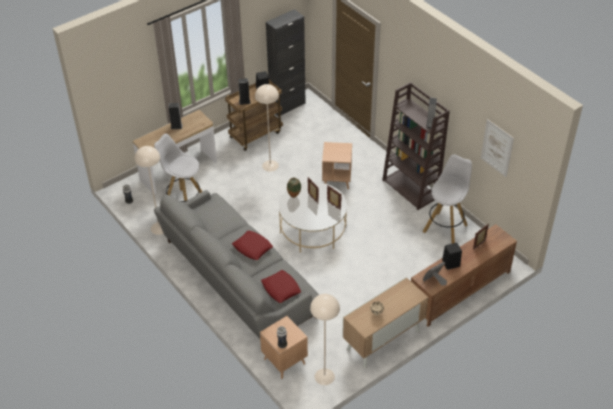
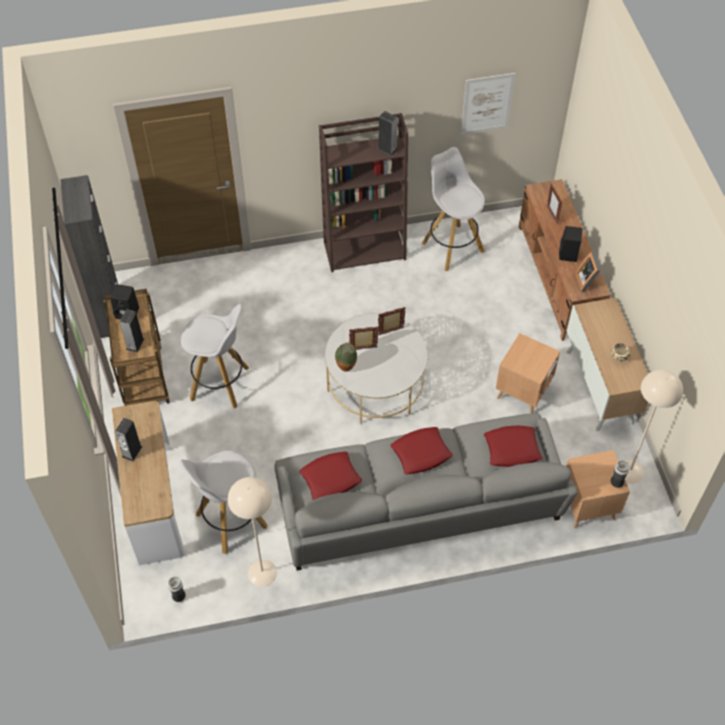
camera: 65 degrees left, 10 degrees up
(213, 216) = (330, 479): none -> red pillow
(270, 165) = (221, 384): beige floor lamp -> white stool
(336, 180) = (299, 319): brown side table -> brown side table (522, 392)

